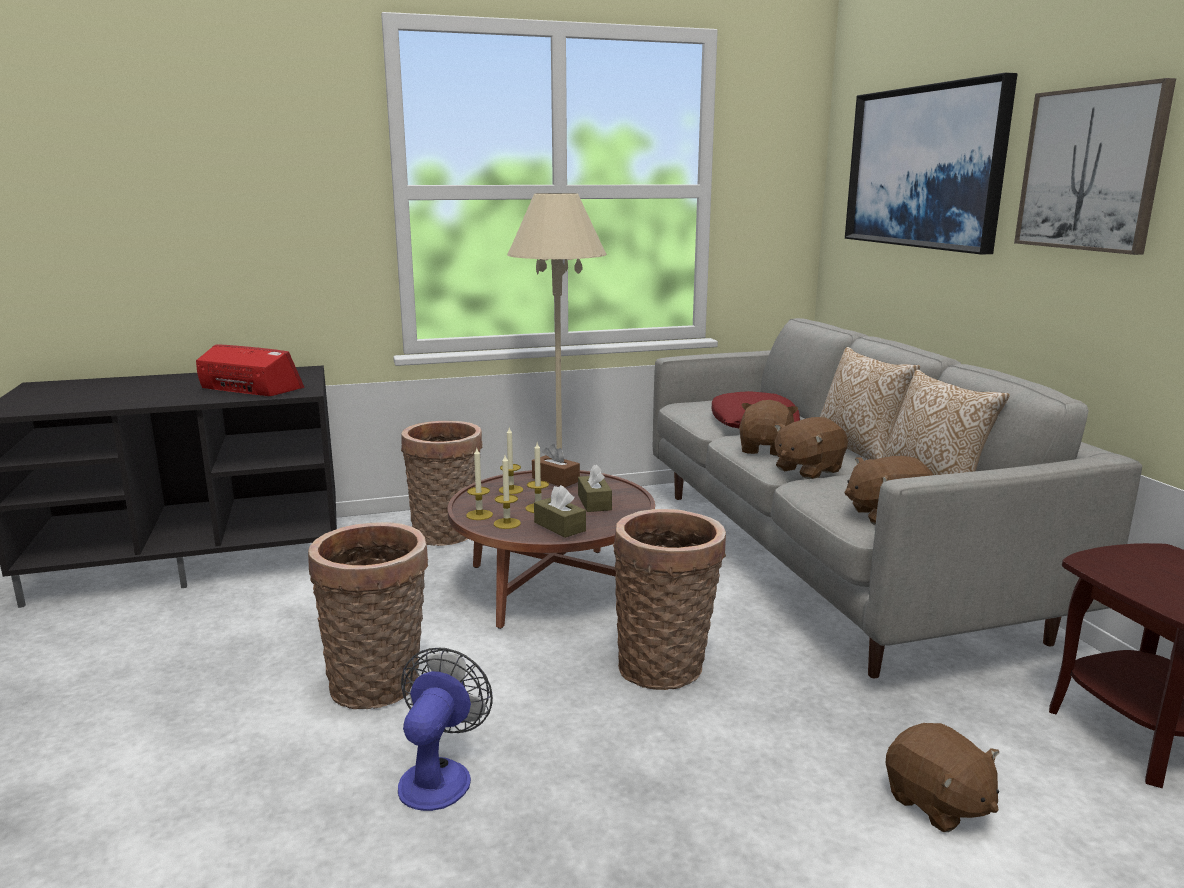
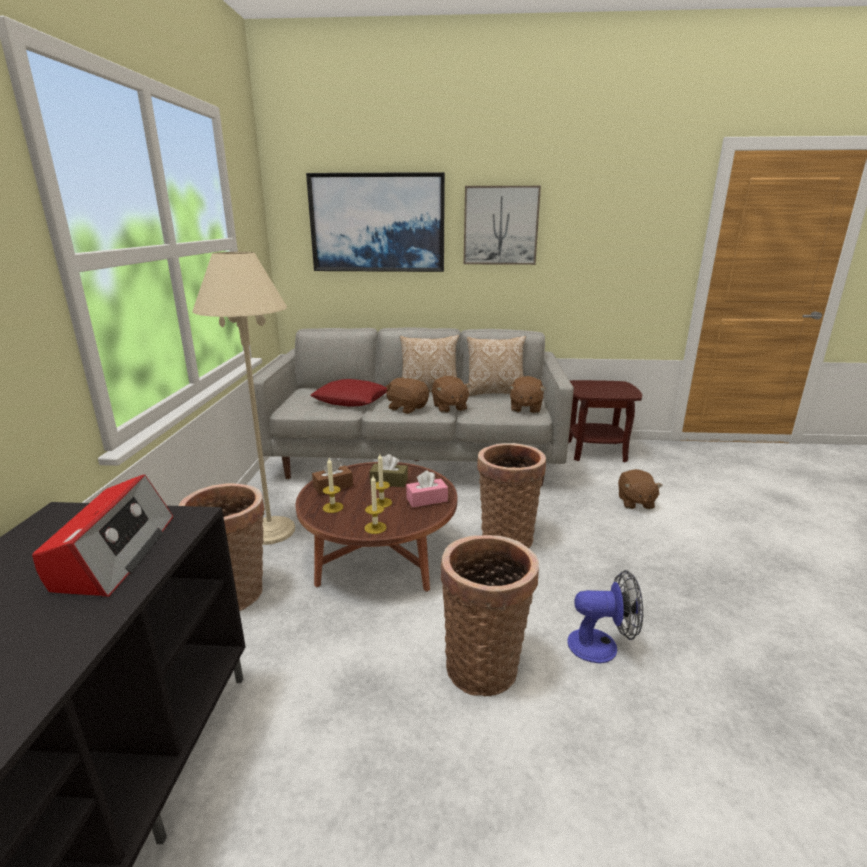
camera: 70 degrees left, 5 degrees up
(250, 389) = (114, 553): radio -> radio turned 135 degrees clockwise
(439, 775) = (601, 645): fan -> fan turned 150 degrees clockwise
(507, 523) = (402, 519): candle -> none
(559, 526) = (427, 499): brown tissue box -> pink tissue box
(937, 803) = (635, 502): brown plush toy -> brown plush toy turned 105 degrees clockwise

